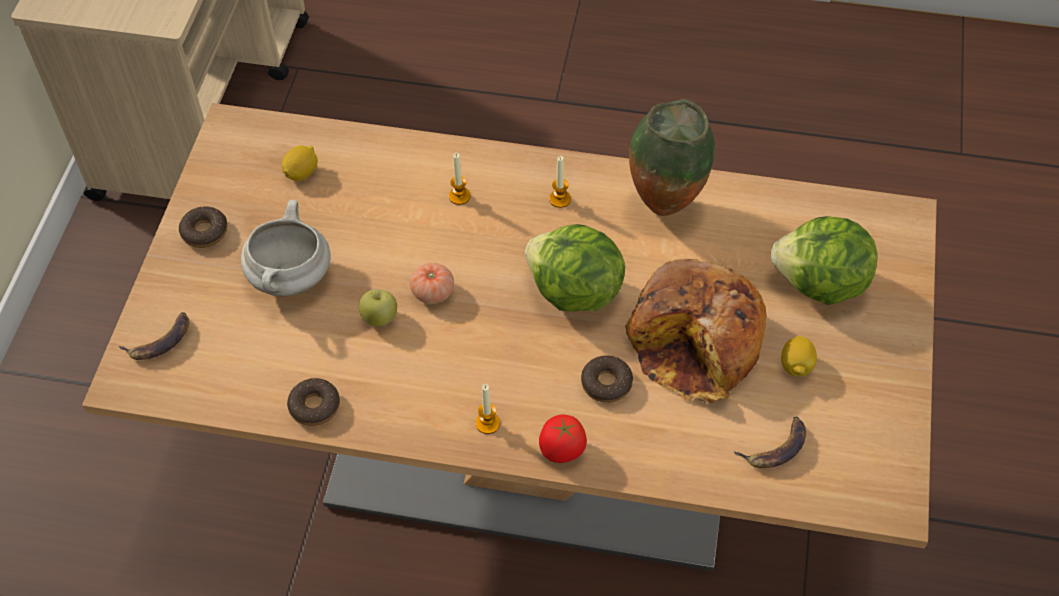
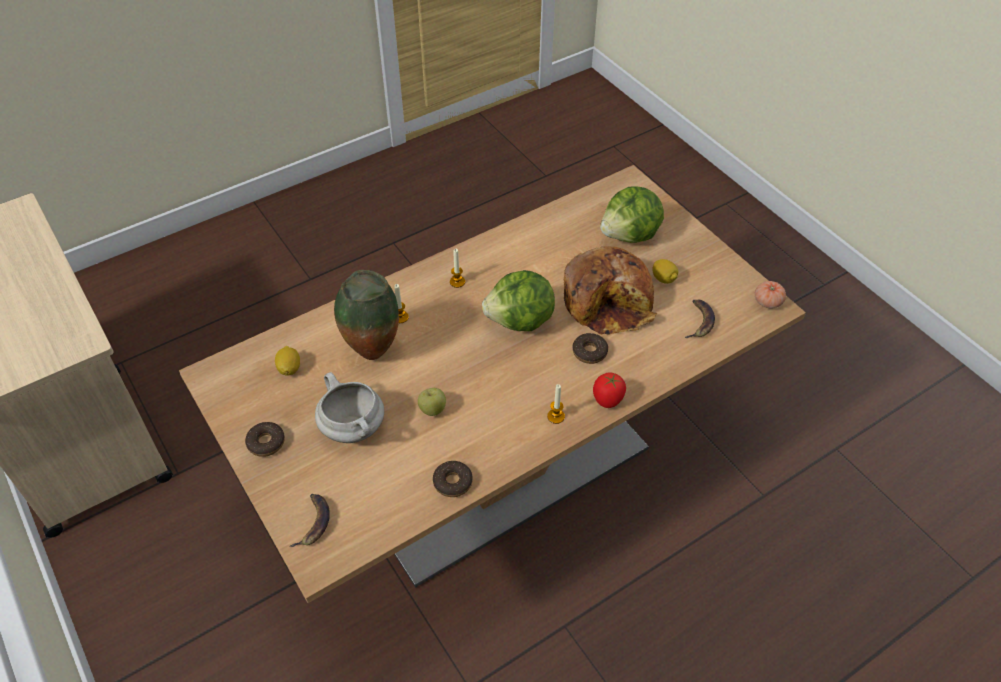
camera: 45 degrees left, 5 degrees down
(433, 292) = (446, 375): tomato -> tomato (767, 302)
(665, 204) = (514, 248): vase -> vase (372, 351)

